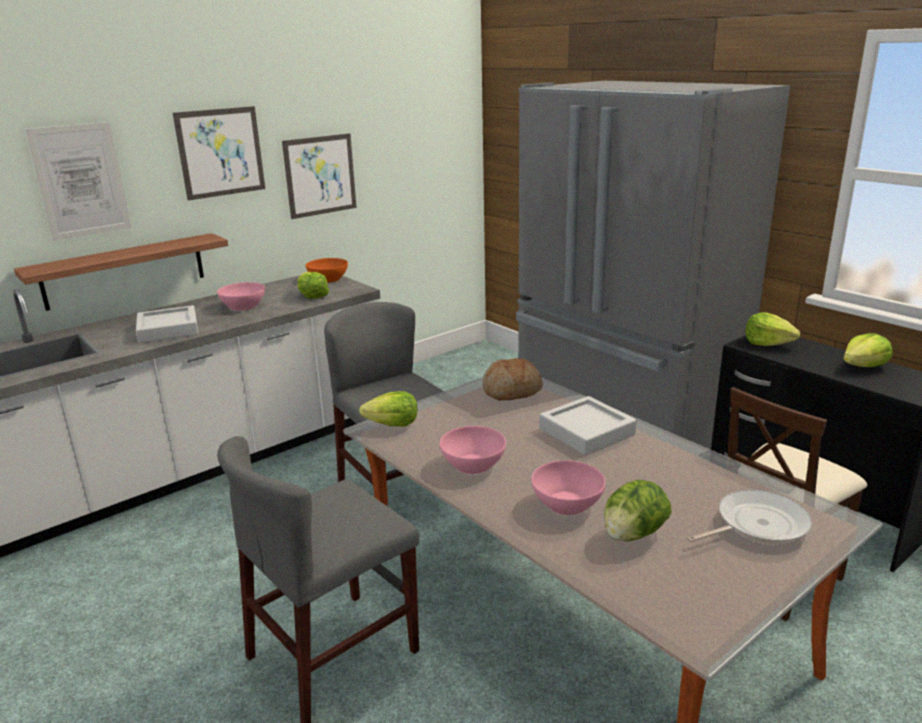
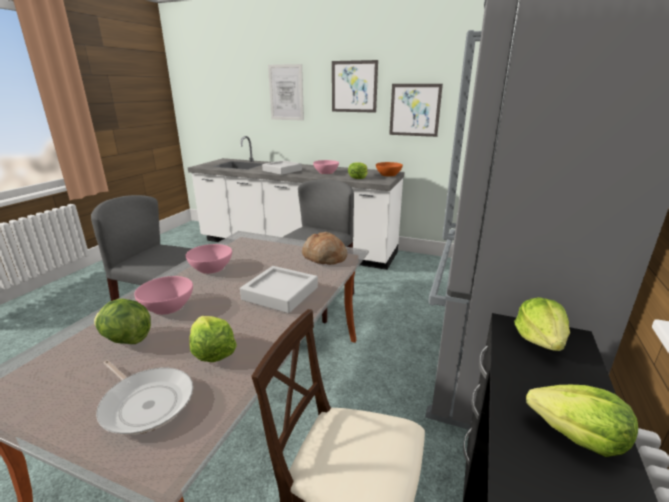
camera: 60 degrees right, 0 degrees up
(124, 271) = (298, 142): shelf -> none
(393, 424) = (250, 239): lettuce -> lettuce (212, 351)

